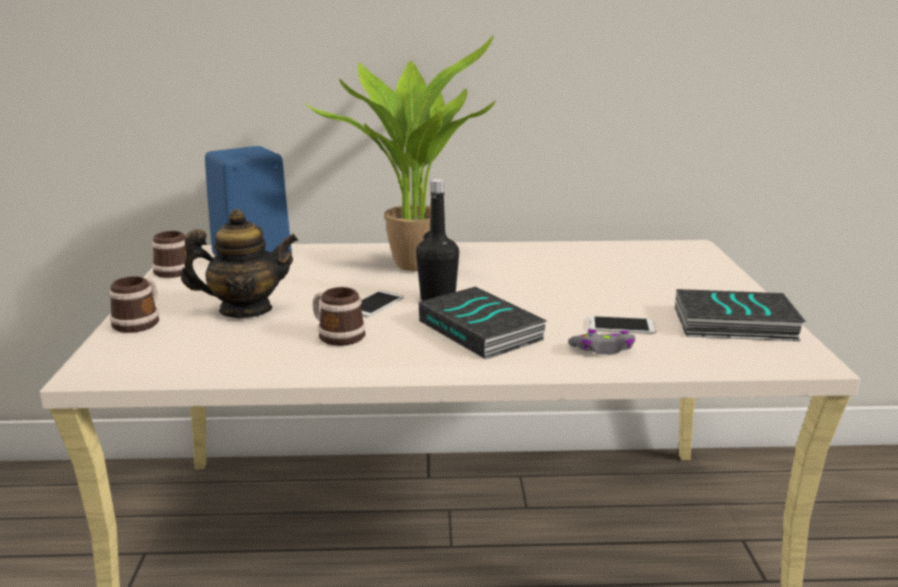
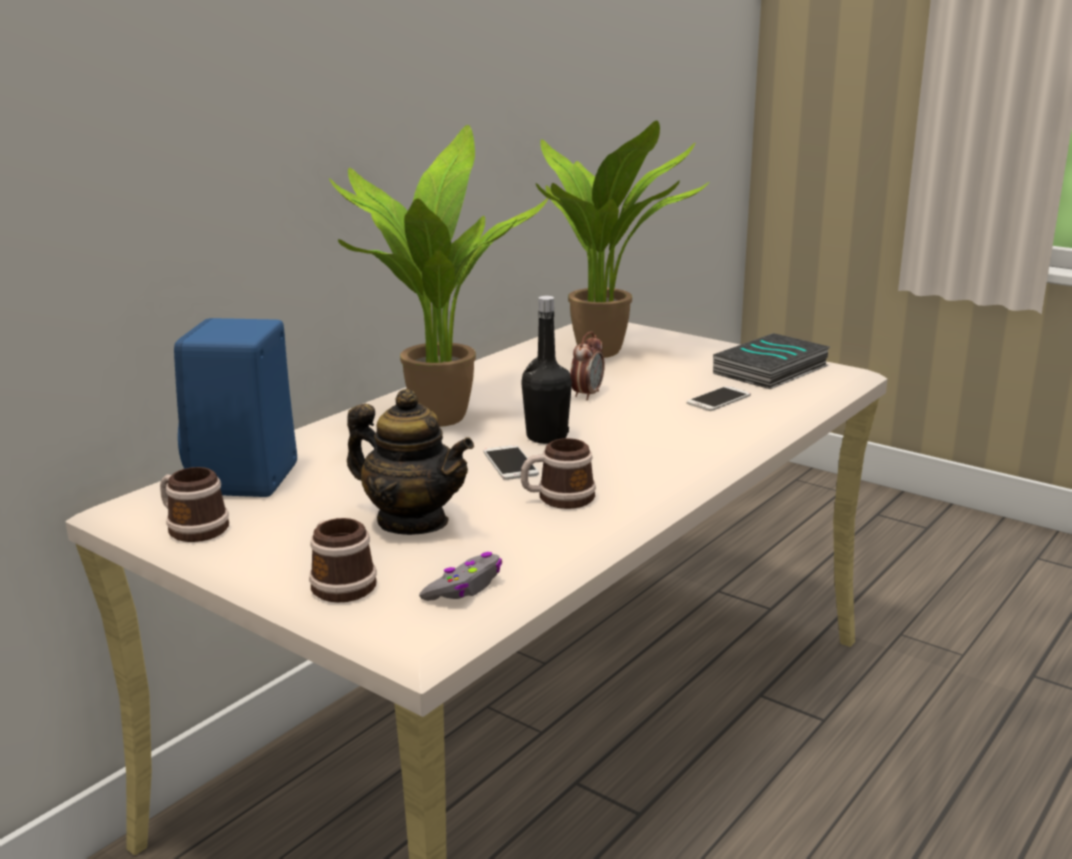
camera: 50 degrees left, 0 degrees up
(245, 310) = (412, 522): teapot -> teapot turned 90 degrees clockwise
(483, 330) = (648, 443): book -> none
(539, 286) = (587, 395): none -> alarm clock
(603, 349) = (753, 419): grey game controller -> grey game controller (464, 587)
(637, 266) = (607, 352): none -> potted plant

